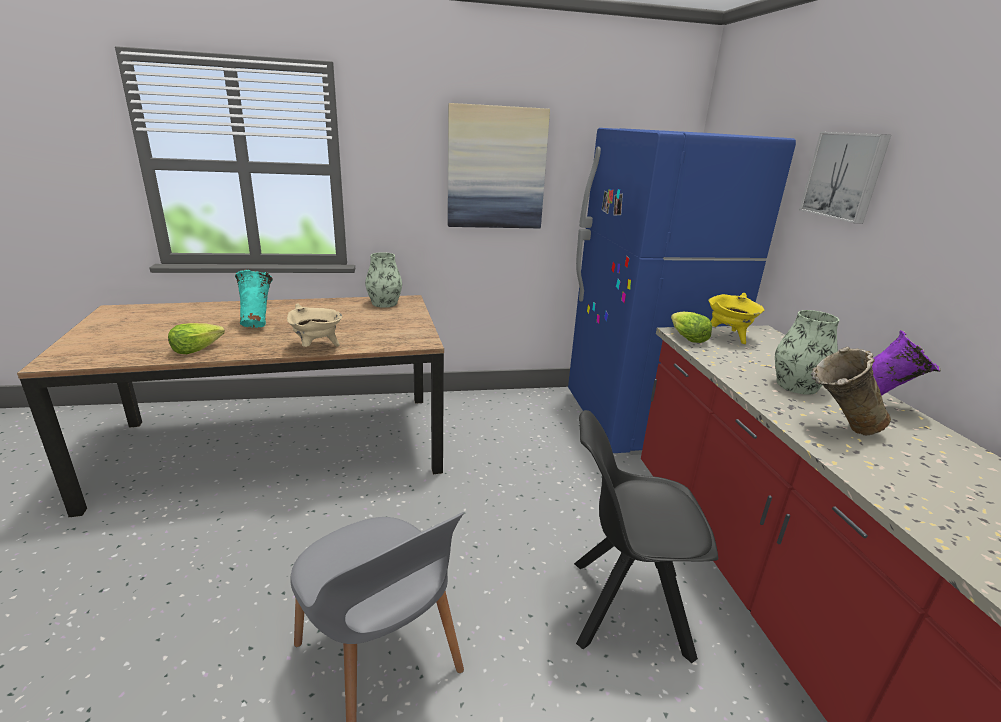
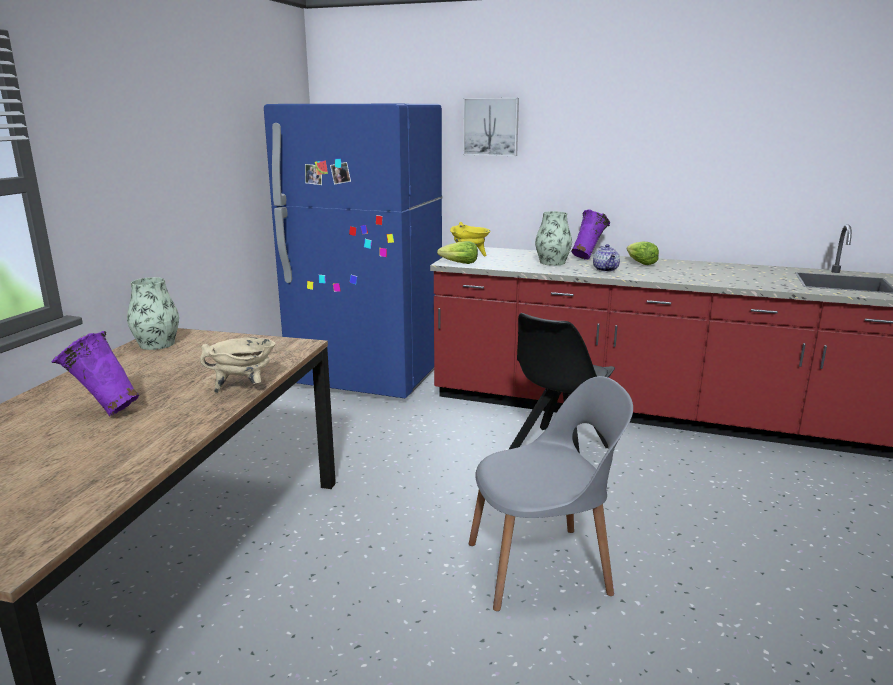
camera: 60 degrees left, 5 degrees down
(196, 349) = (138, 451): lettuce -> lettuce (640, 263)
(257, 324) = (103, 411): turquoise vase -> purple vase
(496, 168) = (187, 157): picture -> none
(837, 430) = (606, 270): beige vase -> teapot

